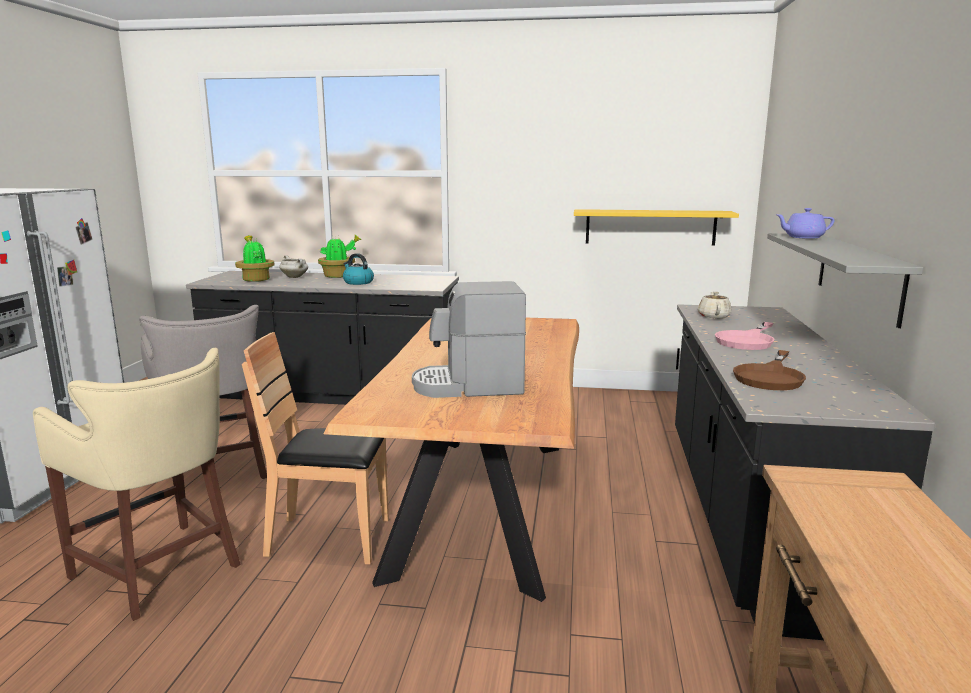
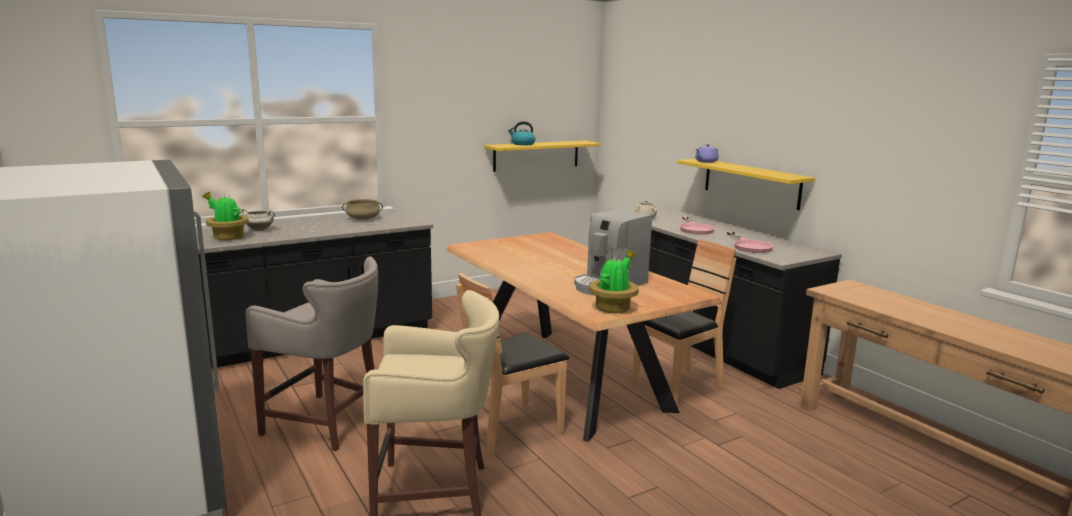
camera: 40 degrees left, 0 degrees up
(339, 276) = (300, 223): potted plant -> potted plant (613, 308)
(358, 282) = (339, 226): kettle -> kettle (522, 144)
(397, 279) = (363, 219): none -> beige cooking pot
(599, 568) = (678, 387): none -> brown chair
(770, 376) = (749, 246): brown frying pan -> pink frying pan
(858, 275) = (751, 183): grey shelf -> yellow shelf

